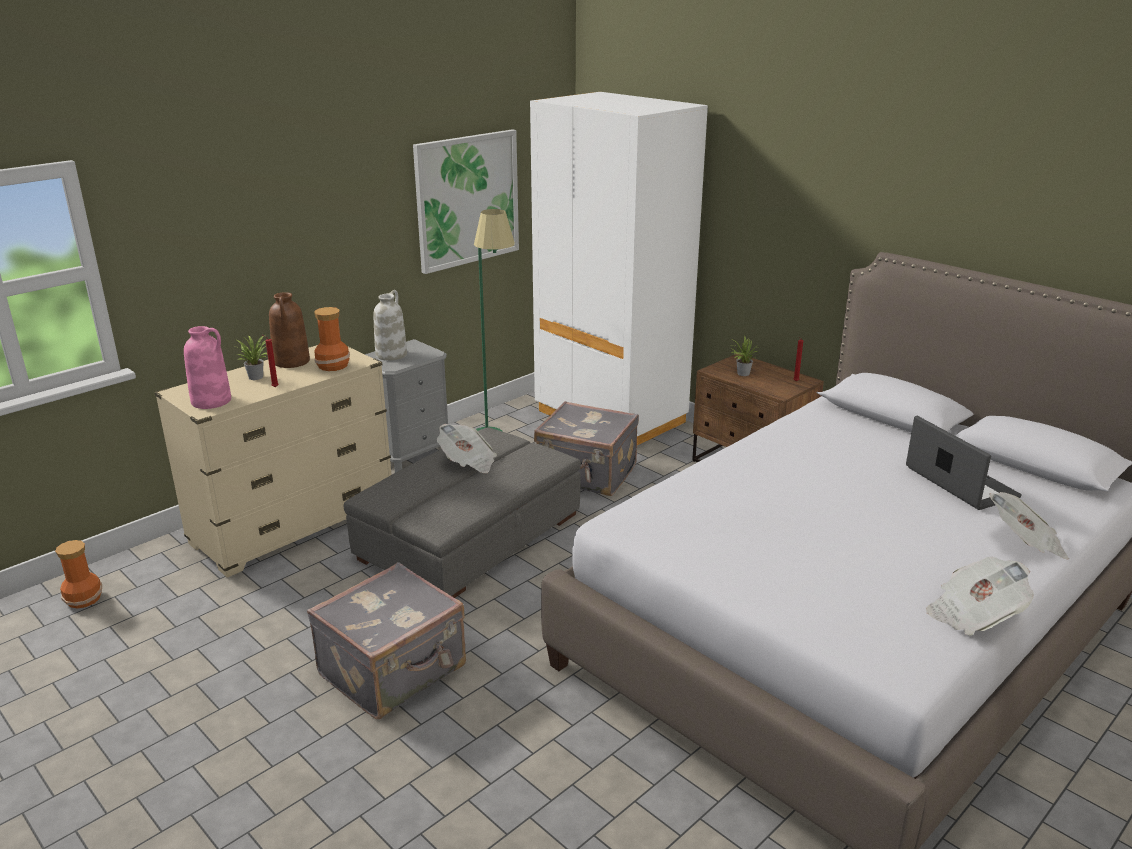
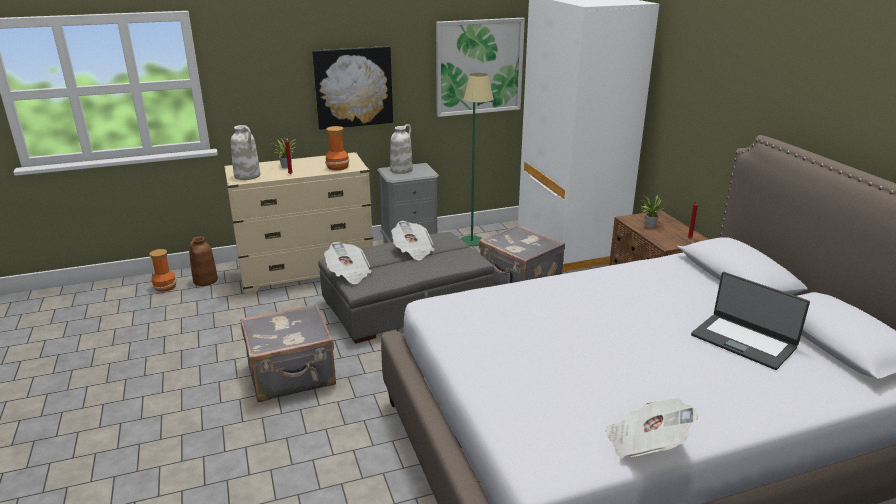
camera: 25 degrees right, 0 degrees up
(212, 401) = (248, 176): pink vase -> white vase
(292, 361) = (316, 161): brown vase -> brown vase (205, 281)
(315, 248) = (353, 87): none -> picture
(960, 483) = (743, 341): laptop -> laptop turned 135 degrees clockwise
(1025, 543) = (756, 402): newspaper -> newspaper (348, 274)

